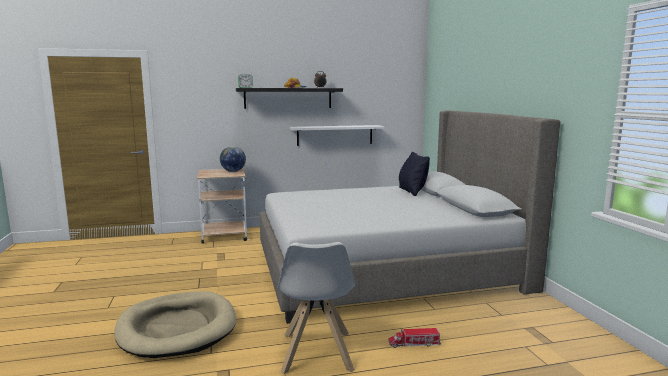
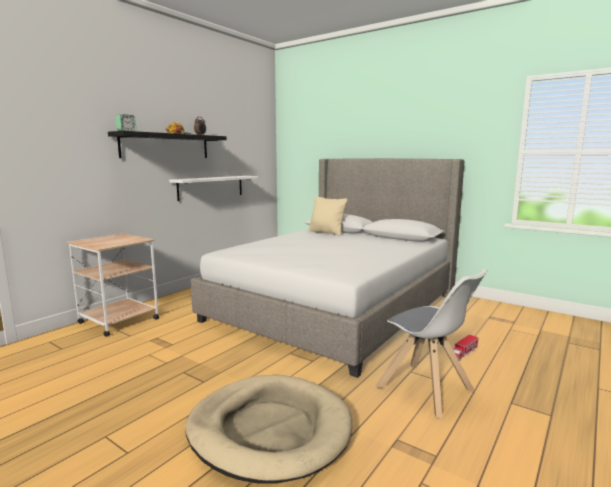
camera: 40 degrees left, 0 degrees up
(233, 171) = (124, 237): globe -> none
(412, 191) = (327, 232): black pillow -> beige pillow

